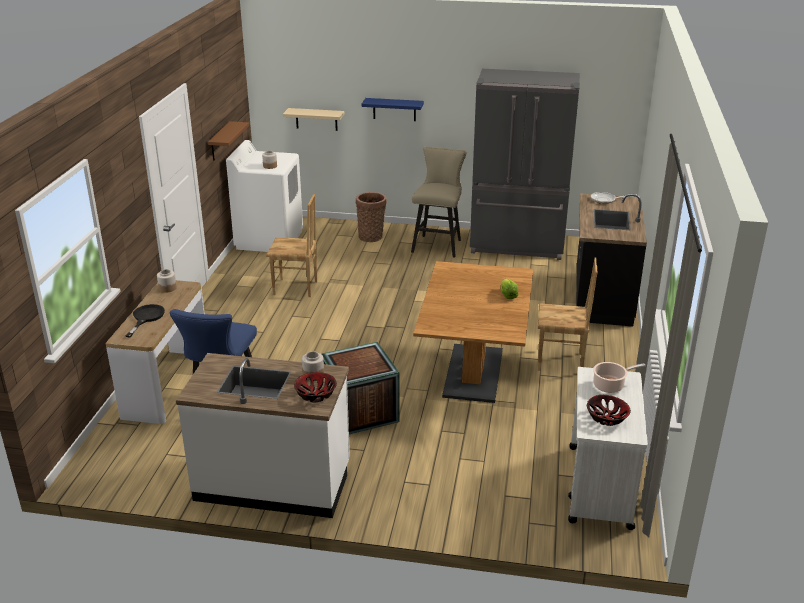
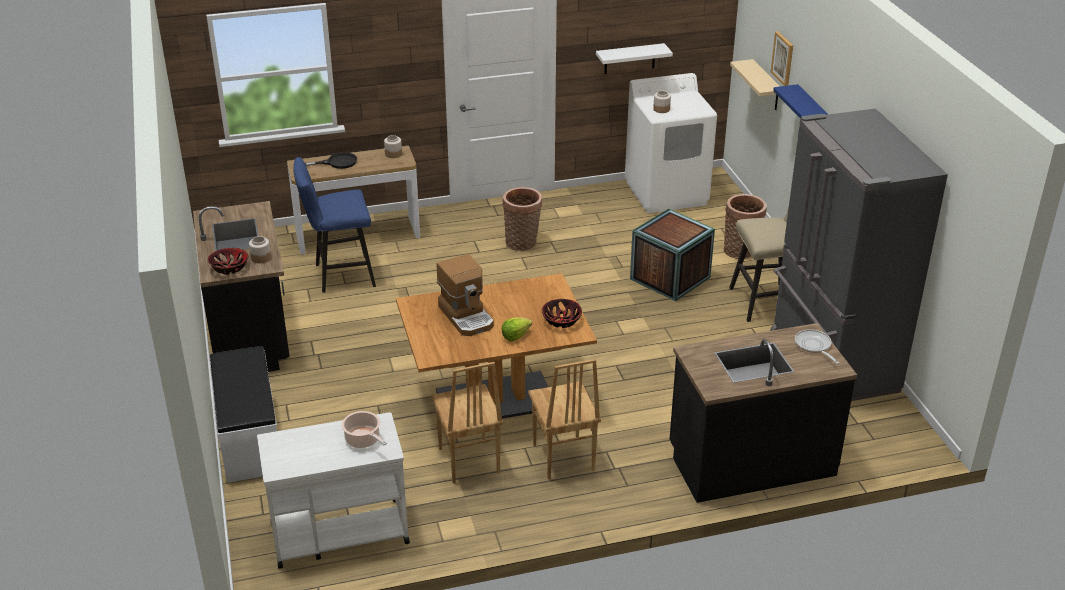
camera: 65 degrees right, 5 degrees up
(220, 141) = (629, 58): brown shelf -> white shelf
(273, 310) = (522, 244): none -> basket
(273, 482) = (251, 334): white counter -> black counter
(295, 288) = (577, 242): brown chair -> brown chair (468, 461)
(337, 88) = (783, 58): none -> picture
(361, 412) = (380, 348): crate -> crate (670, 278)
(440, 514) = (248, 438): none -> white bench
(466, 308) = (467, 316): none -> coffee machine
(607, 418) = (300, 448): bowl -> bowl (562, 321)

